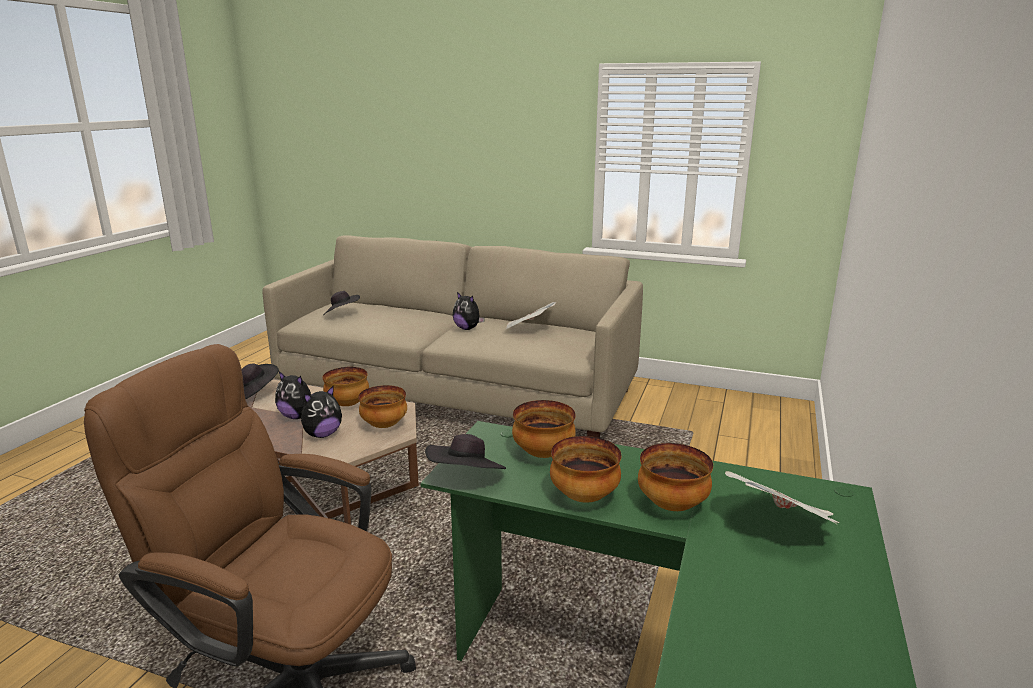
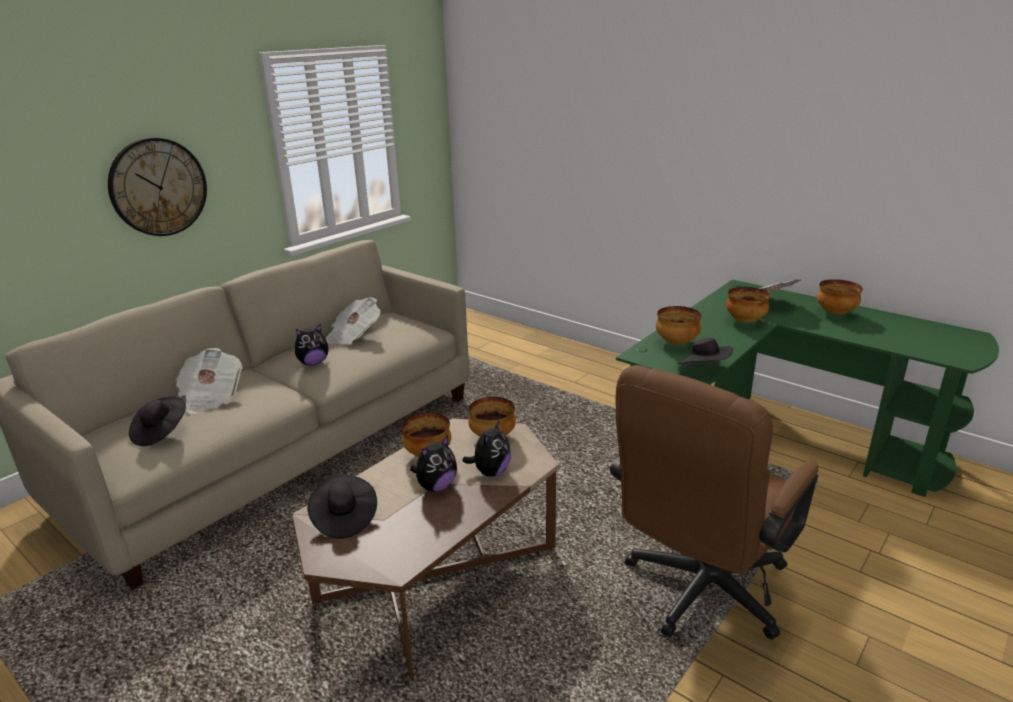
camera: 70 degrees left, 5 degrees up
(322, 434) = (490, 472): plush toy -> plush toy turned 45 degrees clockwise
(395, 314) = (211, 396): none -> newspaper
(488, 164) = (158, 187): none -> wall clock
(584, 496) = (732, 339): bowl -> bowl (834, 313)

